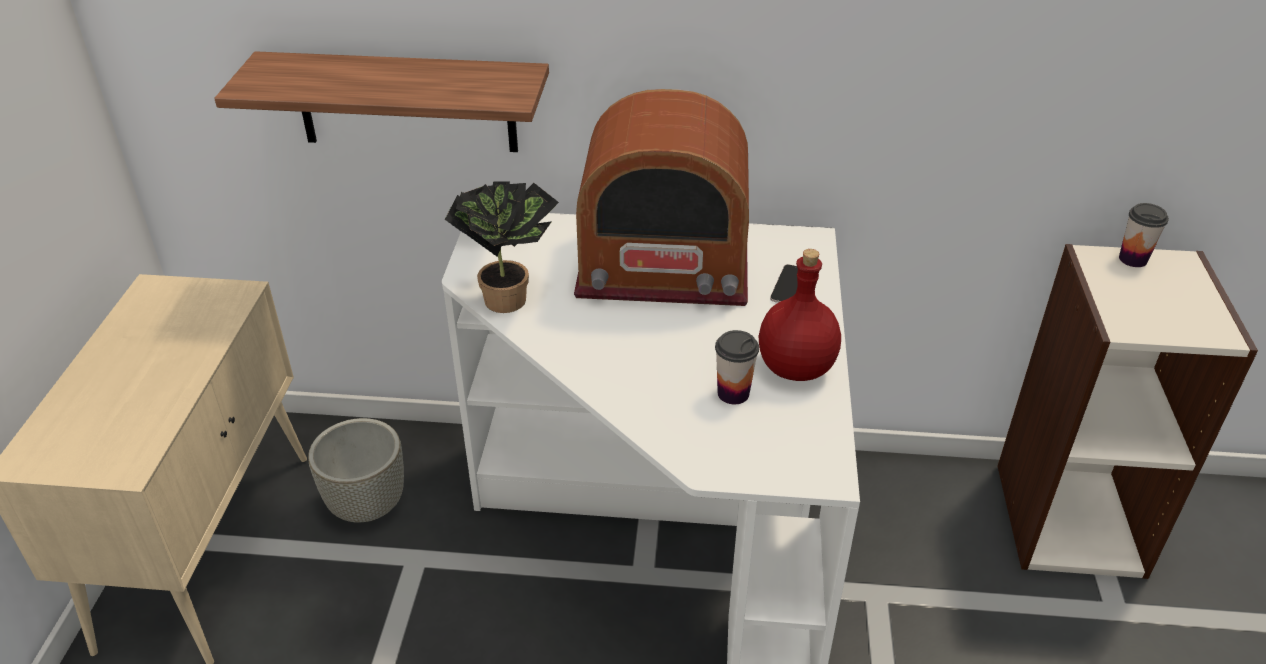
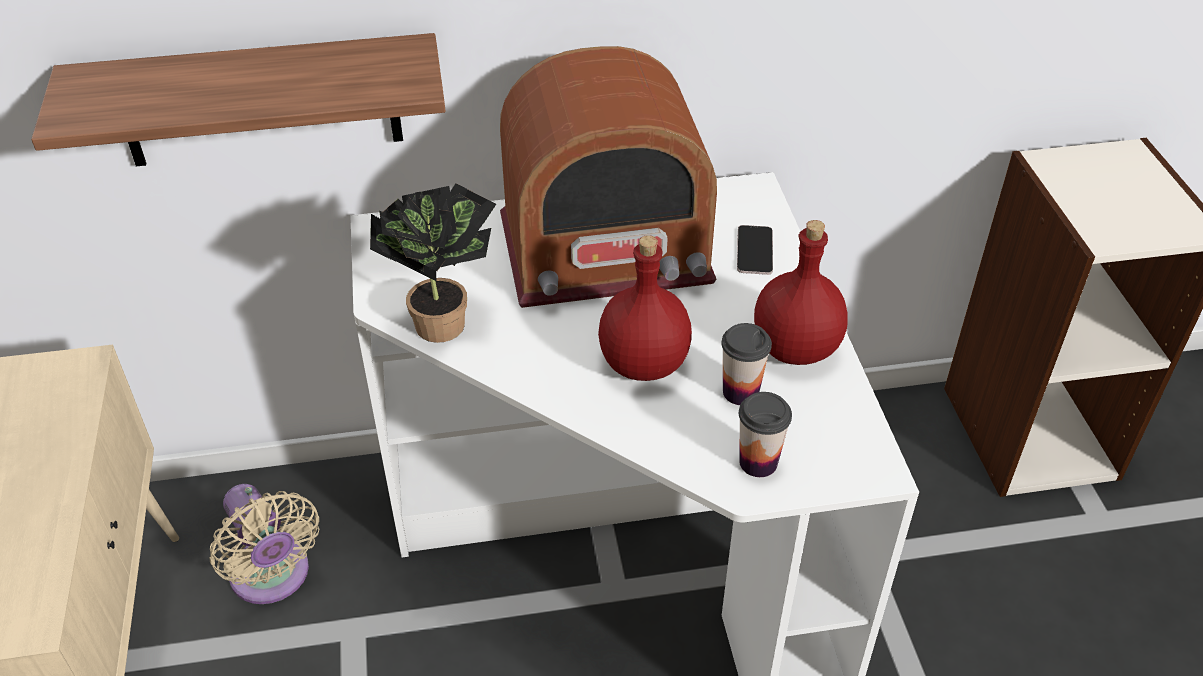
camera: 15 degrees left, 5 degrees up
(368, 505) = (273, 578): grey planter -> beige fan
(658, 358) = (643, 365): none -> red bottle
(1133, 259) = (1084, 158): cup -> cup (758, 462)

